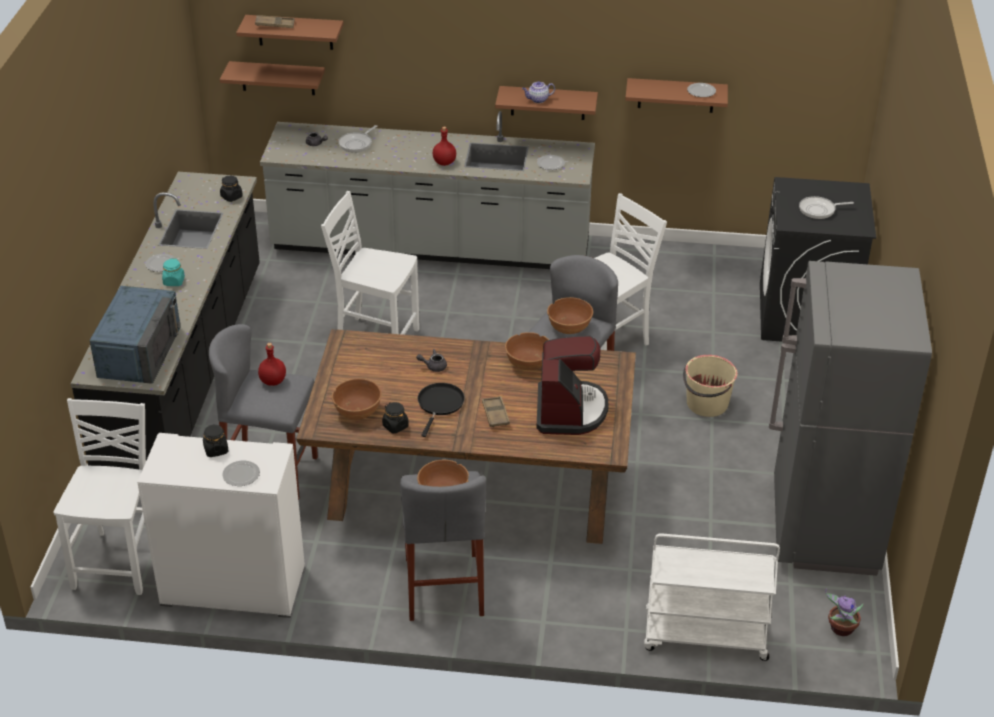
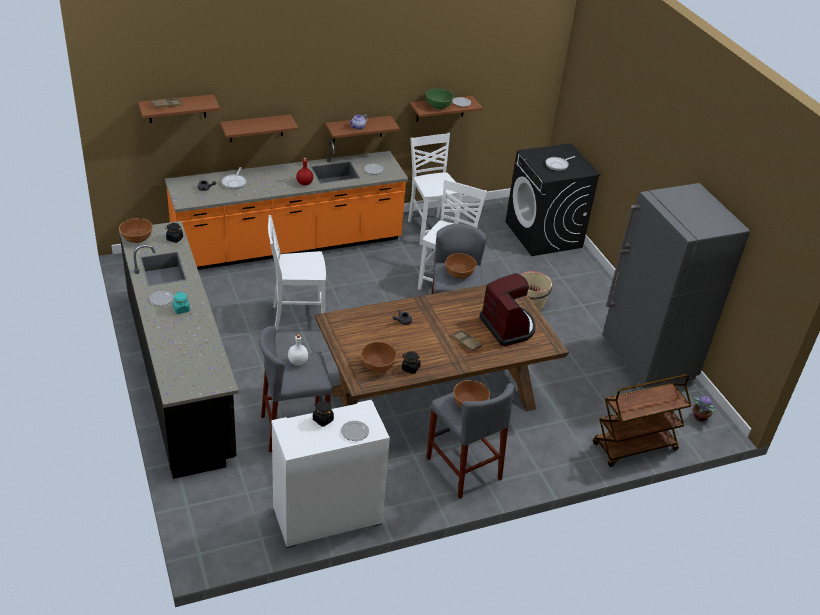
camera: 30 degrees left, 0 degrees up
(119, 561) = (233, 527): white chair -> white chair (430, 229)
(139, 351) = (196, 366): blue microwave -> none
(273, 381) = (298, 362): red bottle -> white bottle
(278, 78) = (163, 146): brown shelf -> brown shelf (256, 128)
(431, 248) = (288, 246): grey counter -> orange counter
(440, 404) = (427, 346): black frying pan -> none
(528, 363) = (459, 303): brown bowl -> brown bowl (137, 239)
(662, 90) = (438, 106): none -> green bowl
(704, 637) = (634, 447): white cart -> brown cart

